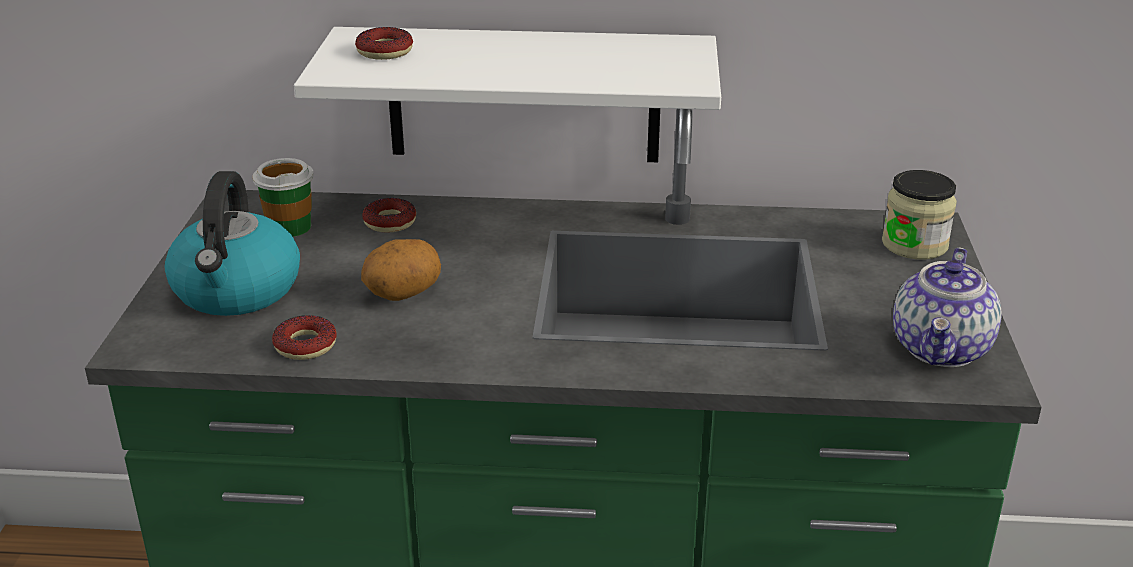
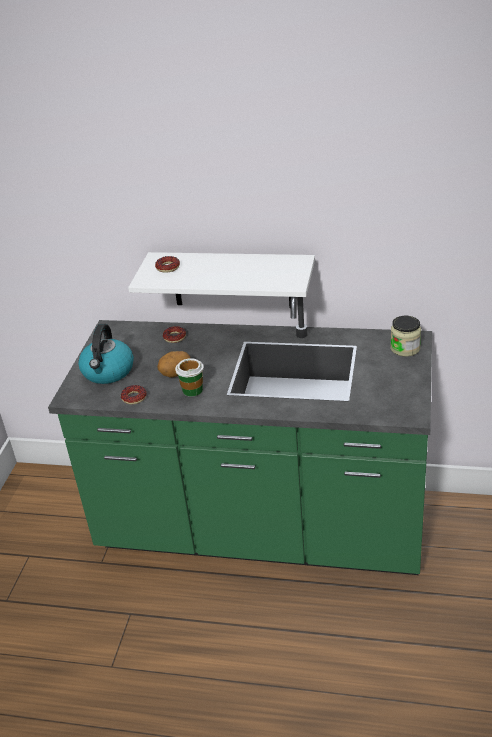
camera: 10 degrees right, 5 degrees up
(289, 227) = (131, 340): cup -> cup (192, 390)
(942, 349) = (398, 401): teapot -> none

